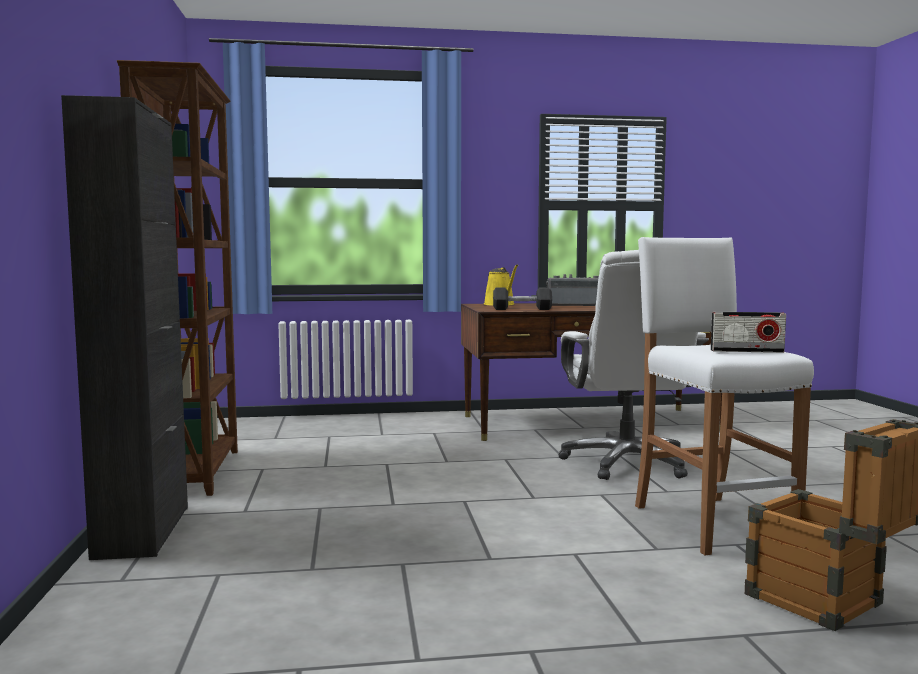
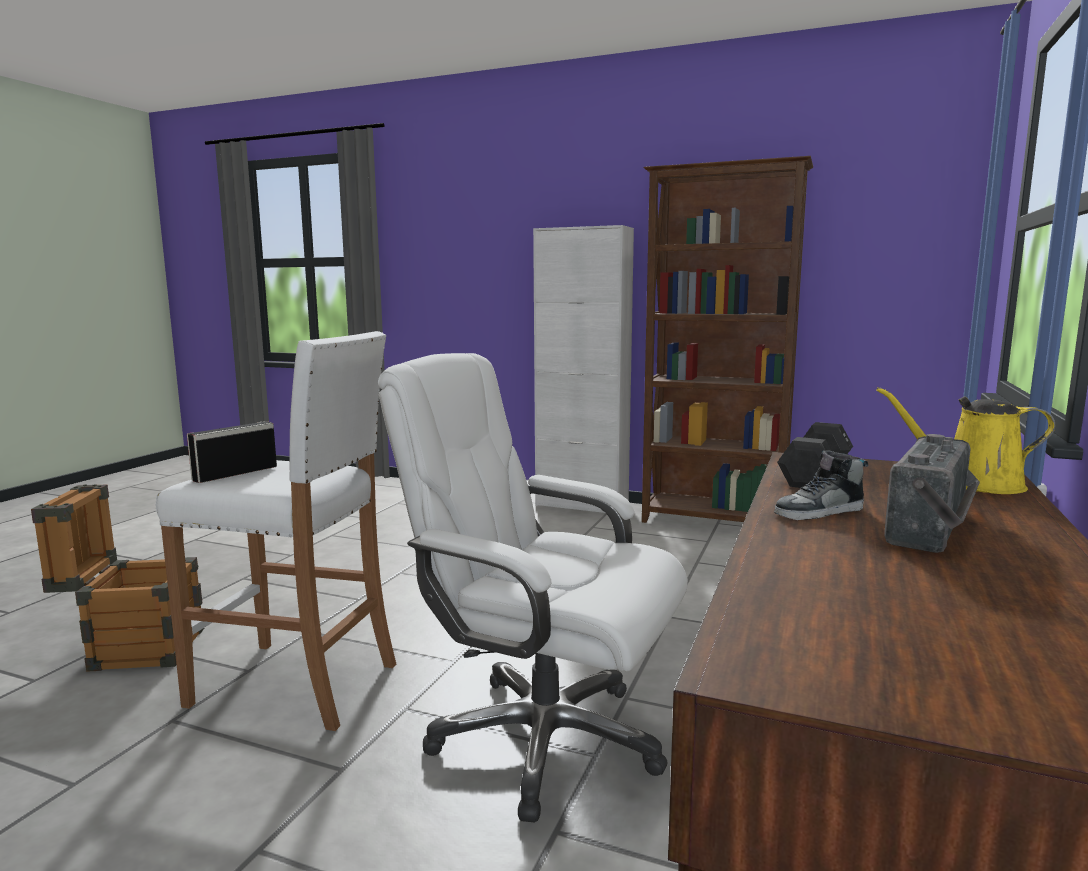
camera: 120 degrees right, 5 degrees up
(143, 532) = (582, 505): black cabinet -> white cabinet
(580, 308) = (819, 512): none -> shoe

